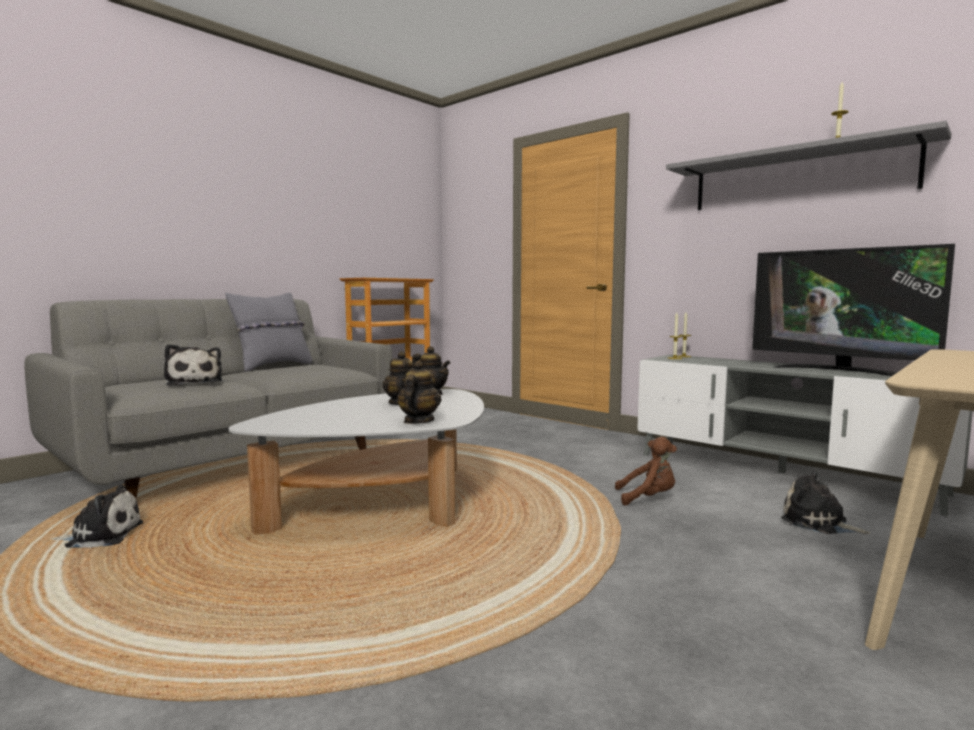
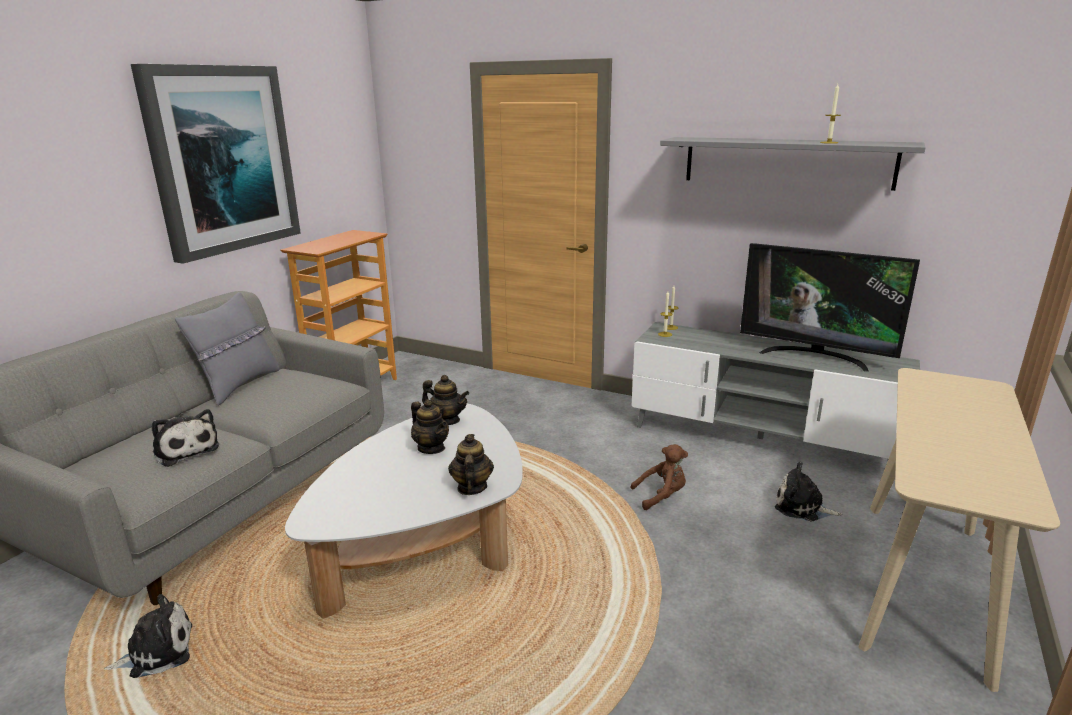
camera: 15 degrees left, 15 degrees up
(300, 196) = (222, 160): none -> picture

